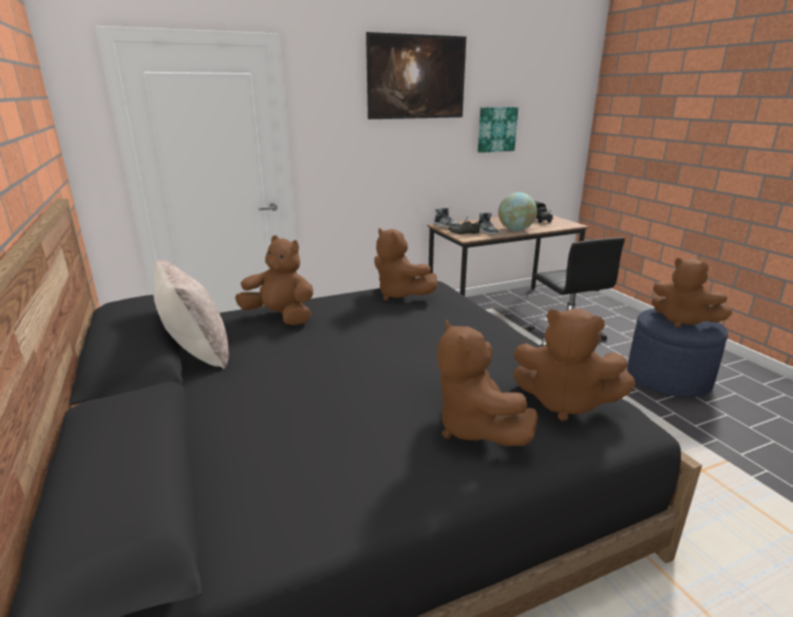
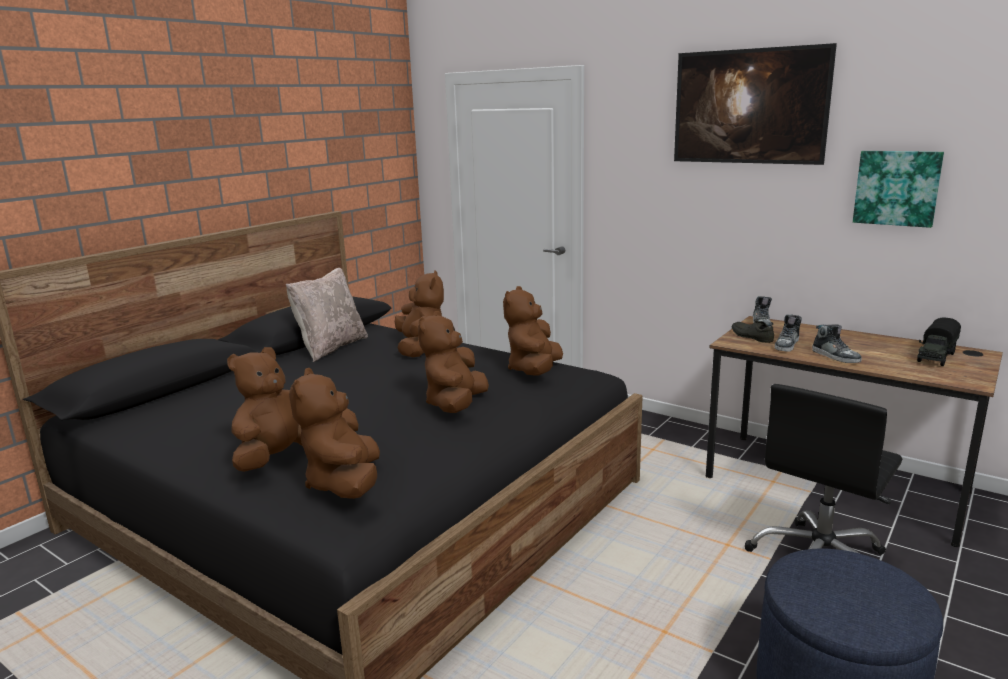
camera: 60 degrees right, 5 degrees down
(515, 230) = (835, 356): globe -> shoe
(682, 321) = (851, 590): brown plush toy -> brown plush toy (455, 405)

